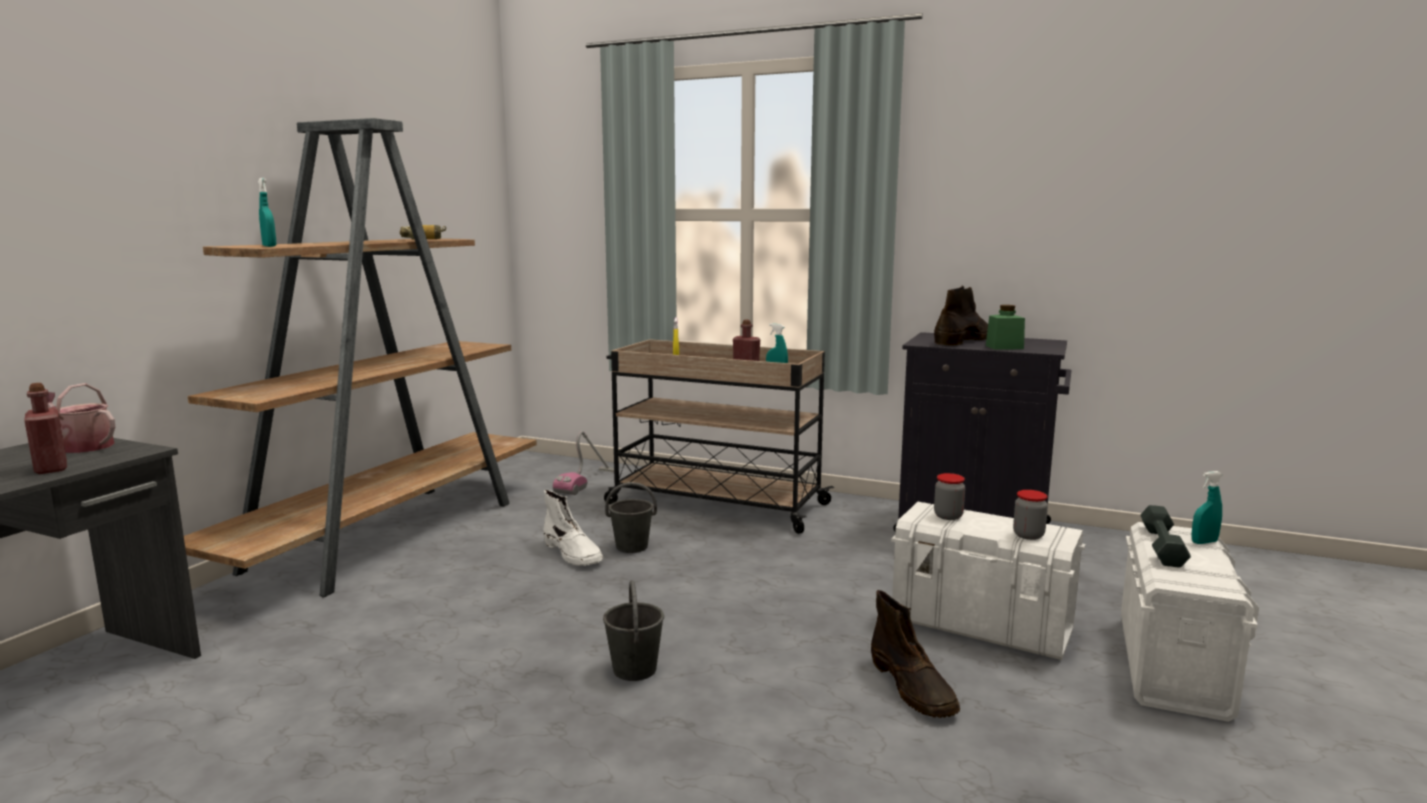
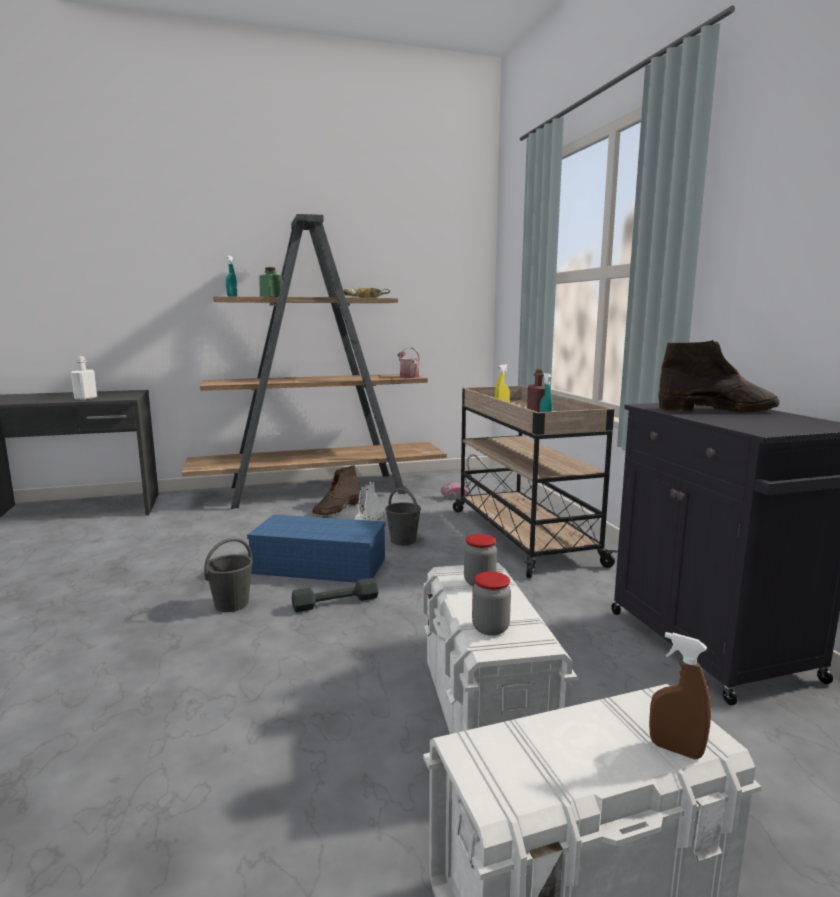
camera: 50 degrees right, 0 degrees up
(51, 468) = (85, 398): red bottle -> white bottle
(82, 446) = (124, 393): watering can -> watering can (408, 376)
(620, 599) = (322, 565): none -> blue storage box
(913, 688) = (313, 717): brown boot -> brown boot (337, 509)
(1004, 347) = (726, 420): green jar -> green jar (271, 297)
(1161, 545) = (599, 716): grey dumbbell -> grey dumbbell (335, 602)
(1204, 542) = (675, 749): turquoise spray bottle -> brown spray bottle

